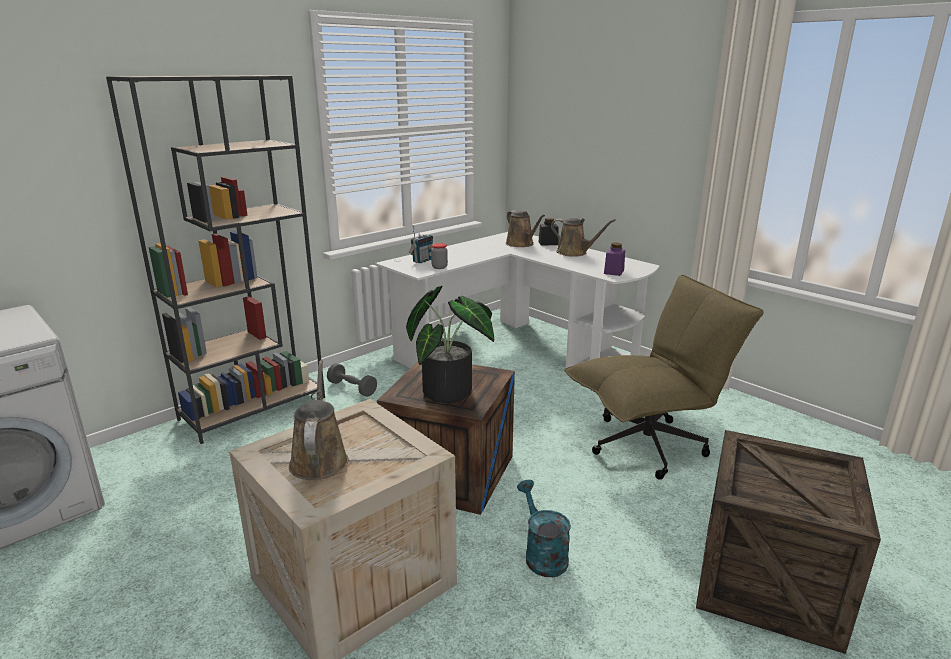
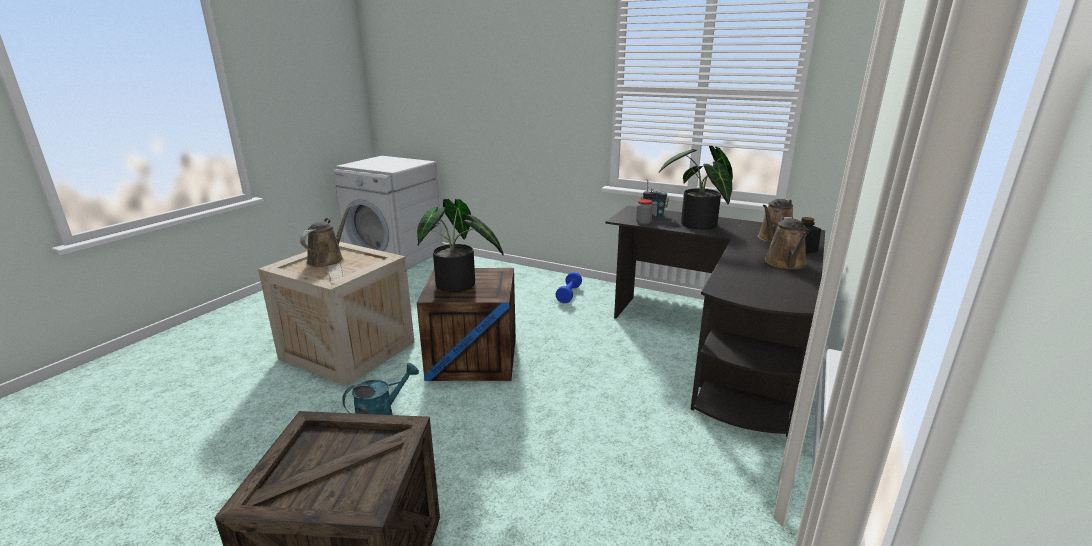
camera: 70 degrees right, 0 degrees up
(254, 408) = (517, 273): bookcase -> none
(319, 459) = (328, 259): brown watering can -> brown watering can turned 45 degrees counterclockwise
(352, 388) = (569, 294): grey dumbbell -> blue dumbbell
(469, 254) = (698, 226): none -> potted plant
(516, 350) = (718, 348): white desk -> black desk
(614, 272) = (740, 288): purple jar -> none
(644, 445) = (576, 459): beige office chair -> none

